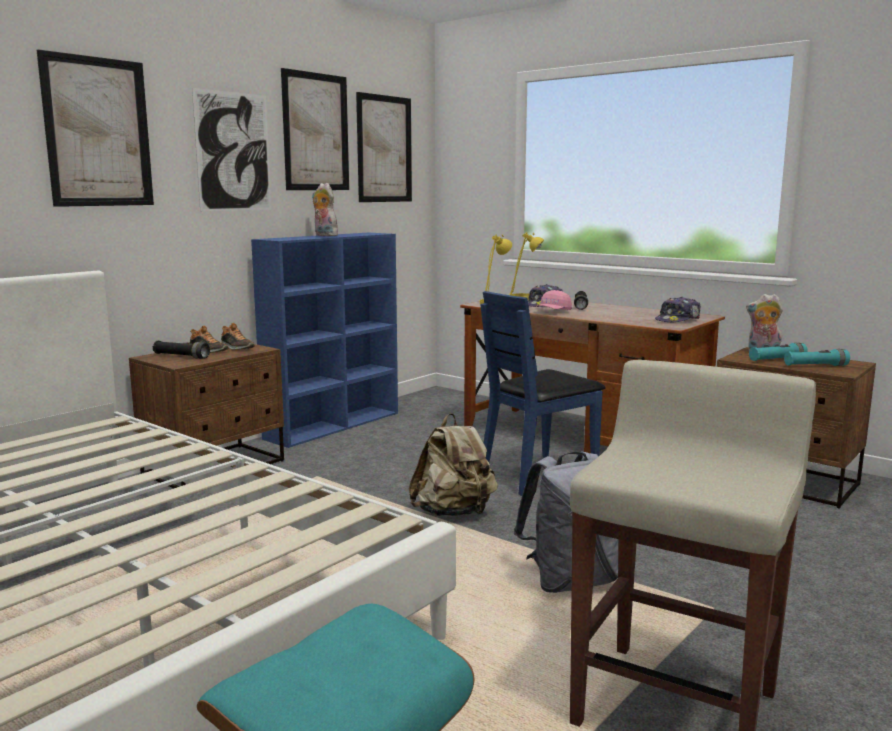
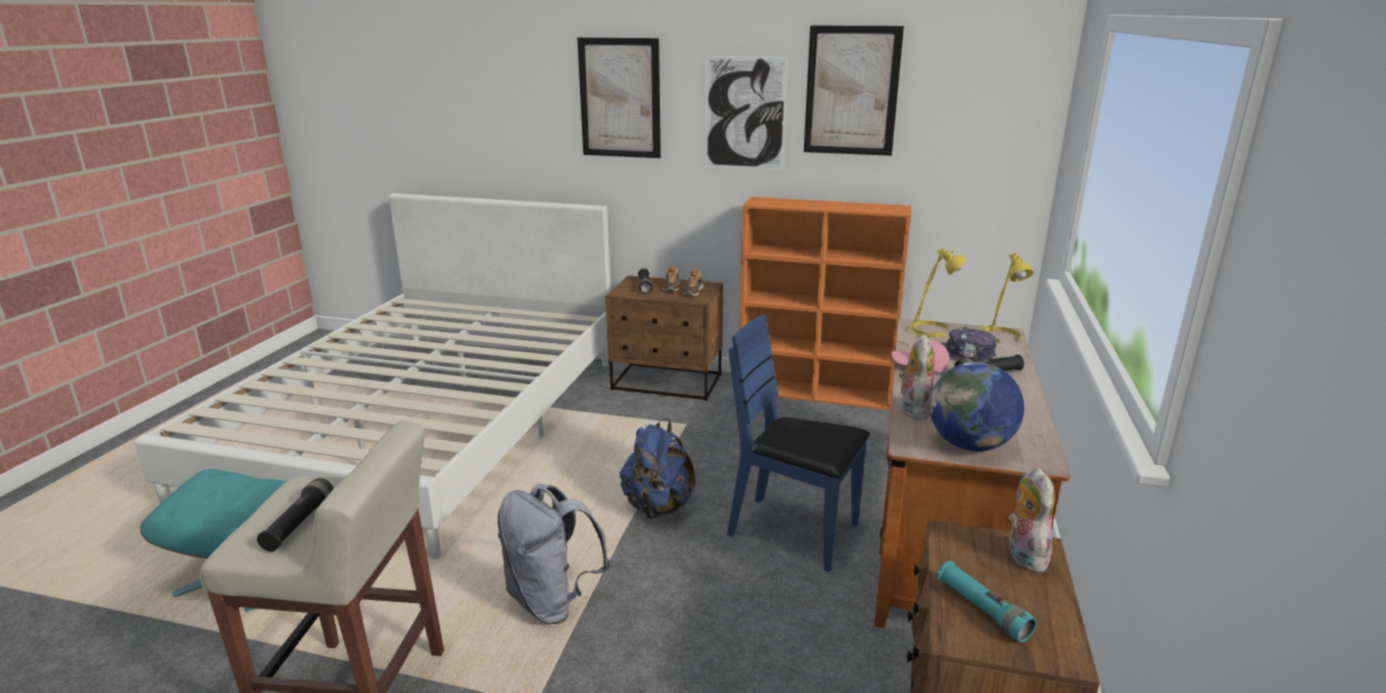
camera: 65 degrees right, 10 degrees up
(324, 236) = (825, 204): plush toy -> plush toy (913, 409)
(334, 425) = (816, 393): blue bookcase -> orange bookcase
(384, 149) = (961, 108): picture -> none
(454, 513) = (658, 507): beige backpack -> blue backpack
(678, 320) = (970, 445): cap -> globe
(704, 473) = (299, 524): none -> black flashlight
(777, 360) = (984, 571): turquoise flashlight -> none

